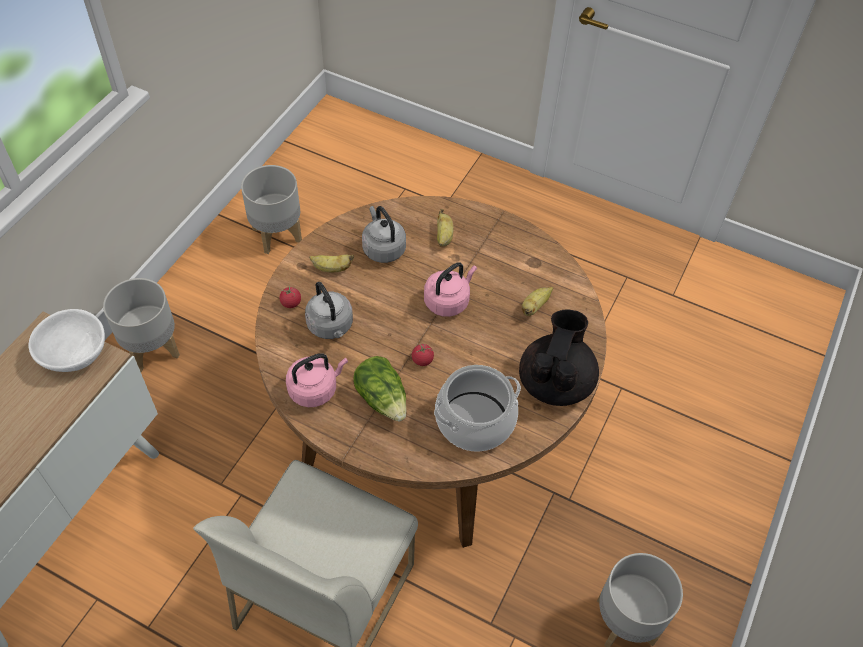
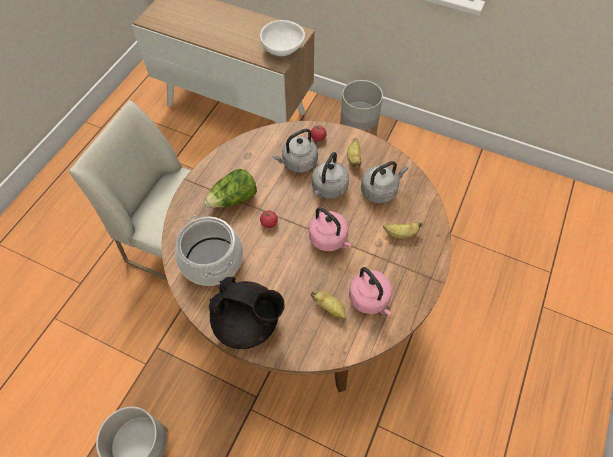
camera: 90 degrees right, 5 degrees up
(276, 235) = (472, 186): grey planter -> none
(315, 389) = (242, 159): pink kettle -> pink kettle (370, 299)
(376, 297) = (328, 189): none -> grey kettle

